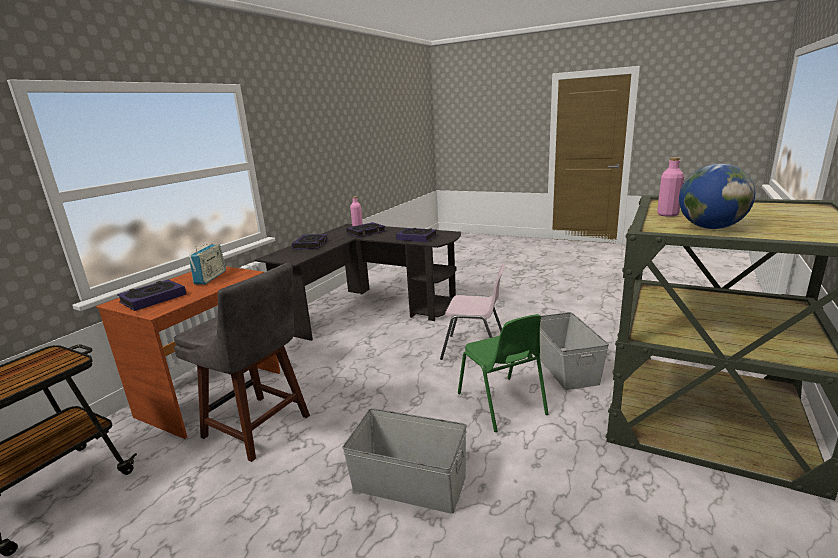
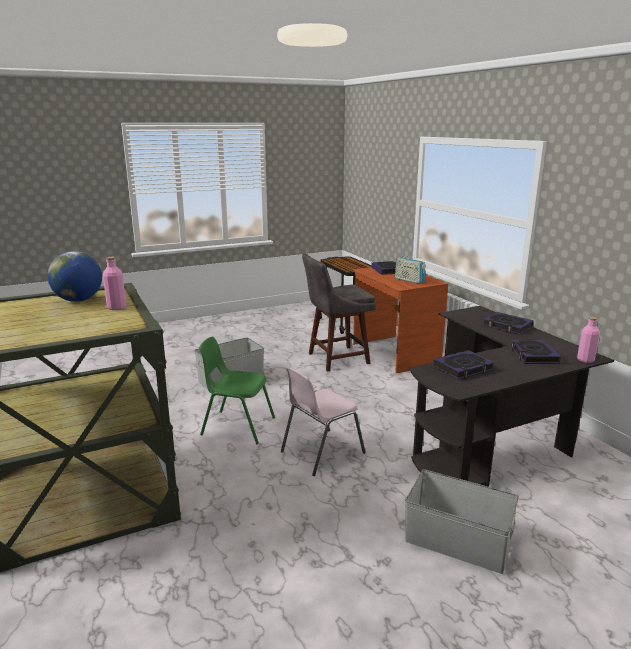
camera: 125 degrees right, 0 degrees up
(564, 367) = (227, 477): grey storage box -> grey storage box (457, 541)

